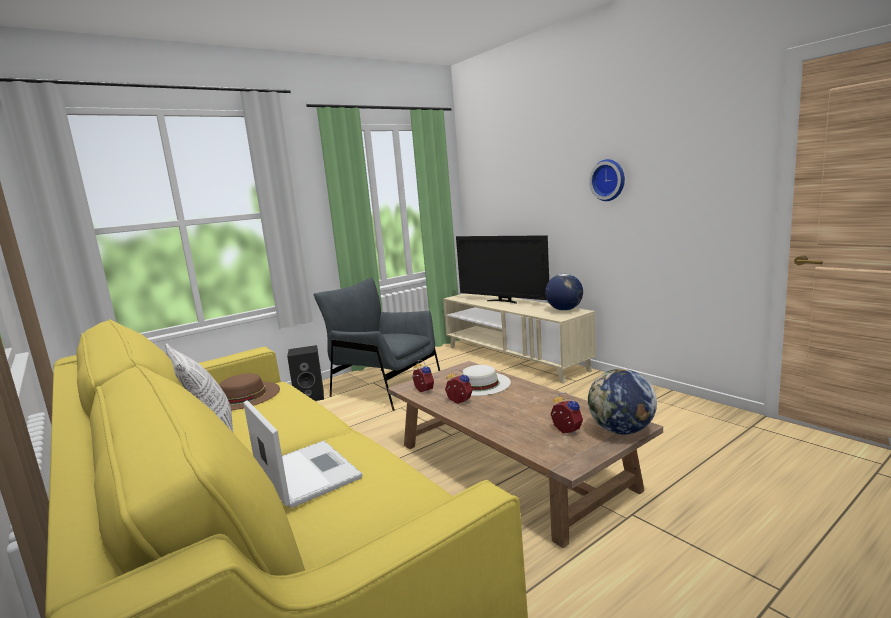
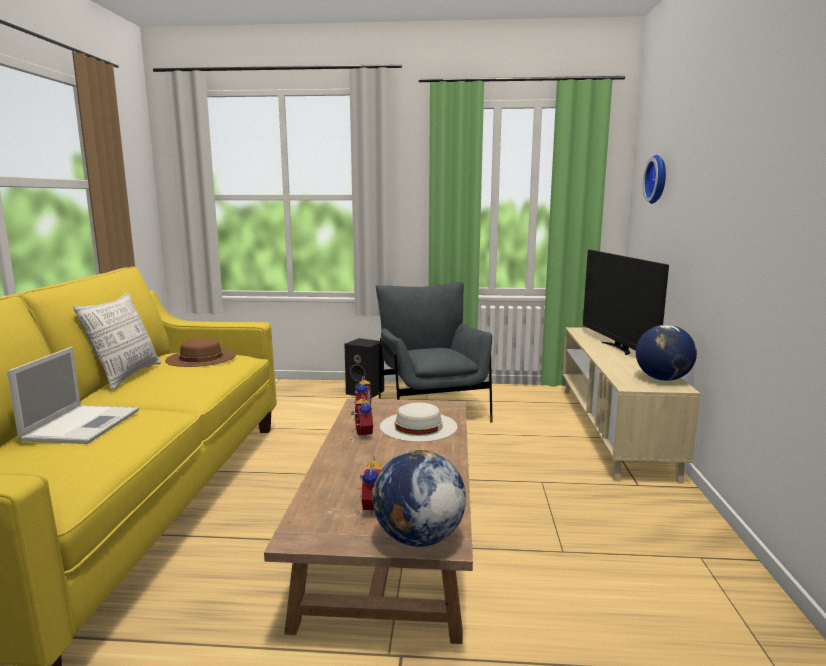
camera: 40 degrees right, 0 degrees up
(609, 180) = (744, 187): wall clock -> wall clock (658, 179)

